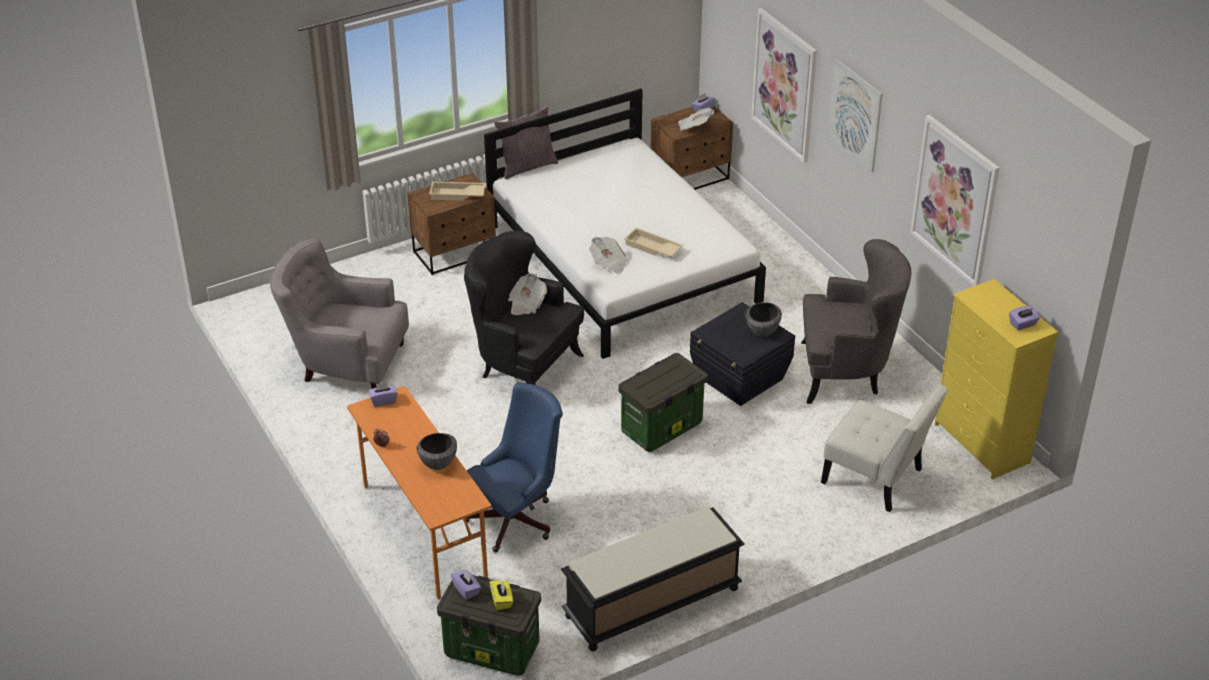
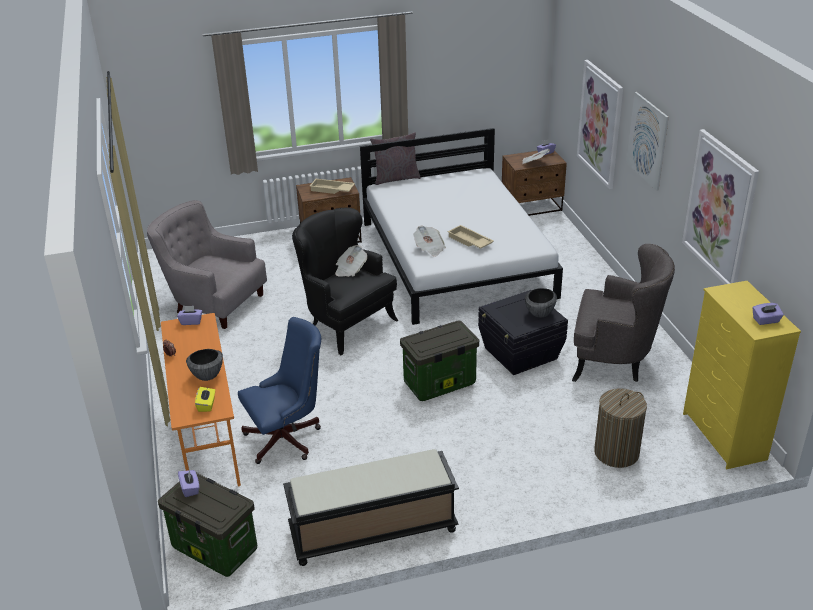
camera: 15 degrees right, 5 degrees down
(502, 600) = (215, 503): yellow tissue box -> yellow tissue box (206, 405)
(877, 479) = (616, 453): white chair -> laundry basket

